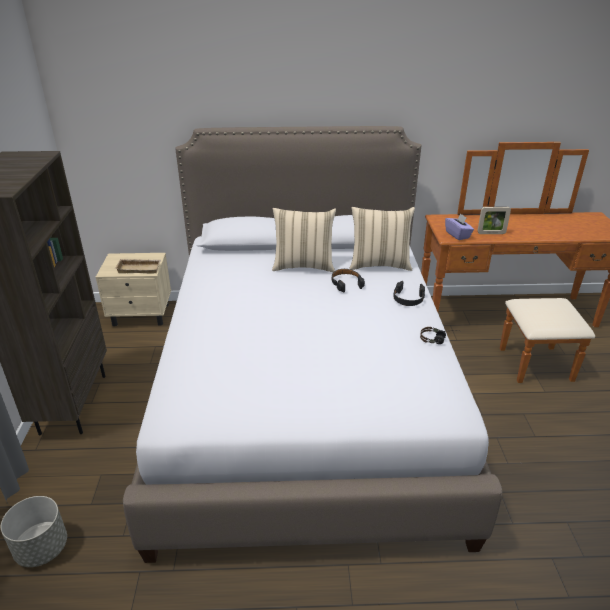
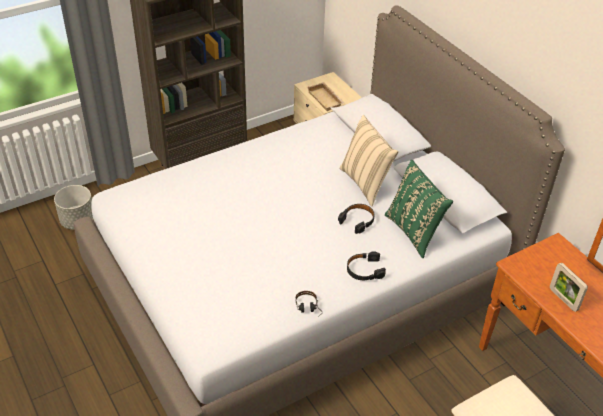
camera: 60 degrees right, 10 degrees up
(379, 264) = (414, 232): beige pillow -> green pillow
(457, 235) = (529, 271): purple tissue box -> none

